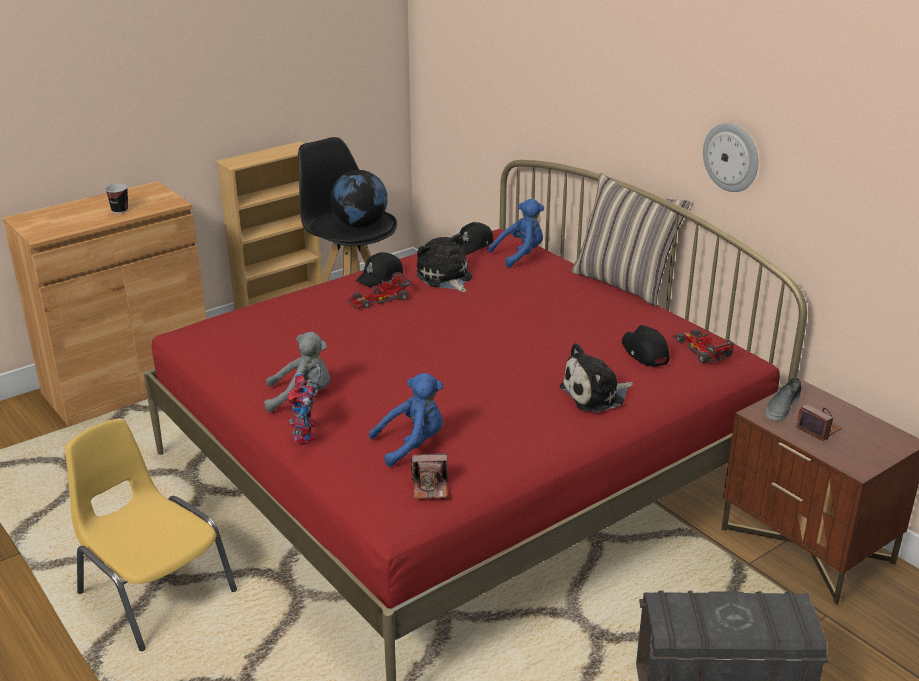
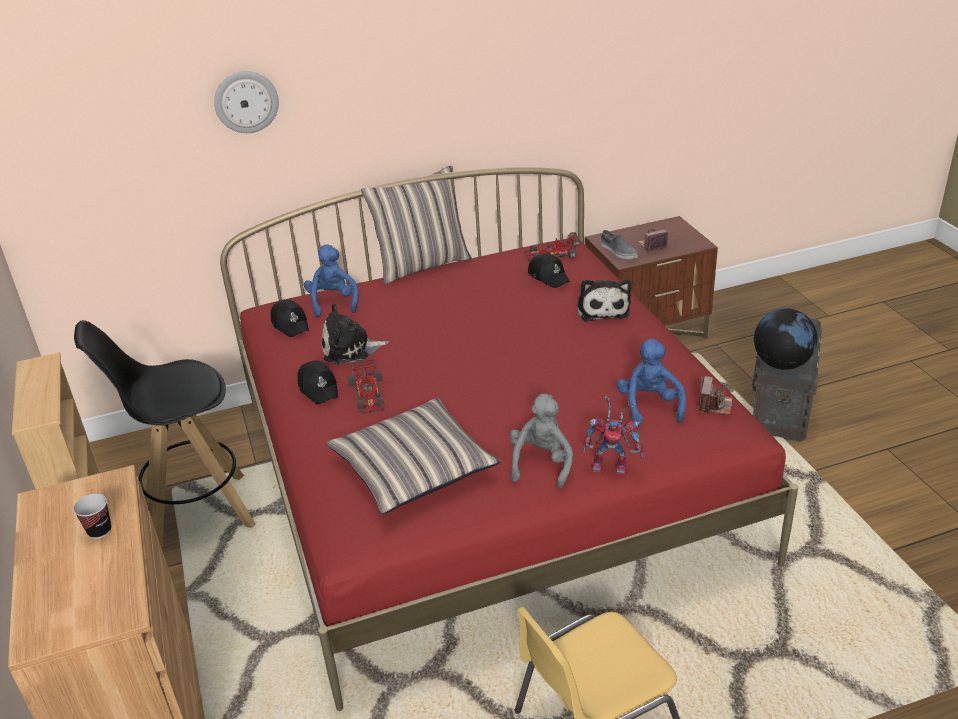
camera: 70 degrees left, 5 degrees up
(279, 337) = (414, 468): none -> pillow
(360, 225) = (189, 383): globe -> globe (781, 364)
(644, 353) = (549, 276): black cap -> black cap turned 120 degrees counterclockwise
(731, 157) = (486, 109): wall clock -> wall clock (246, 101)

